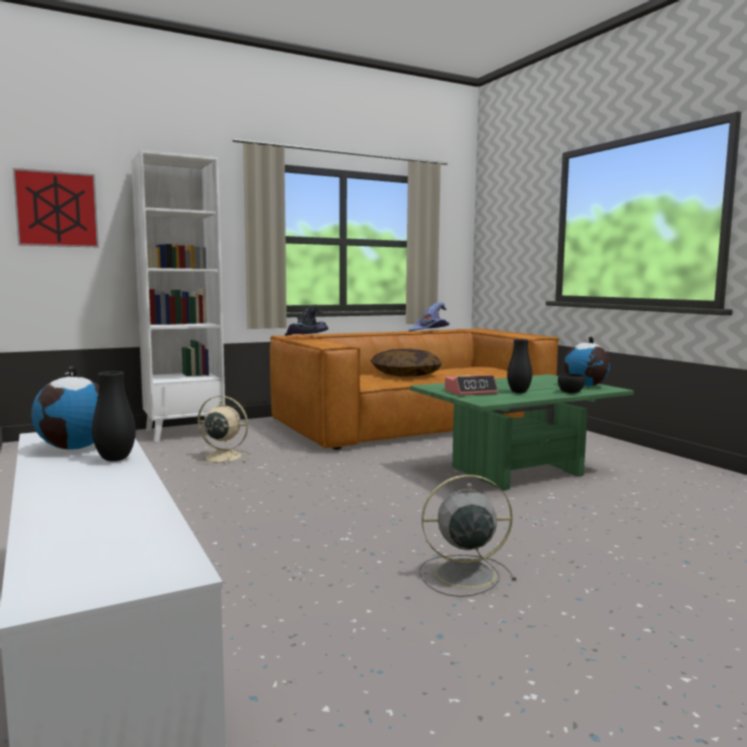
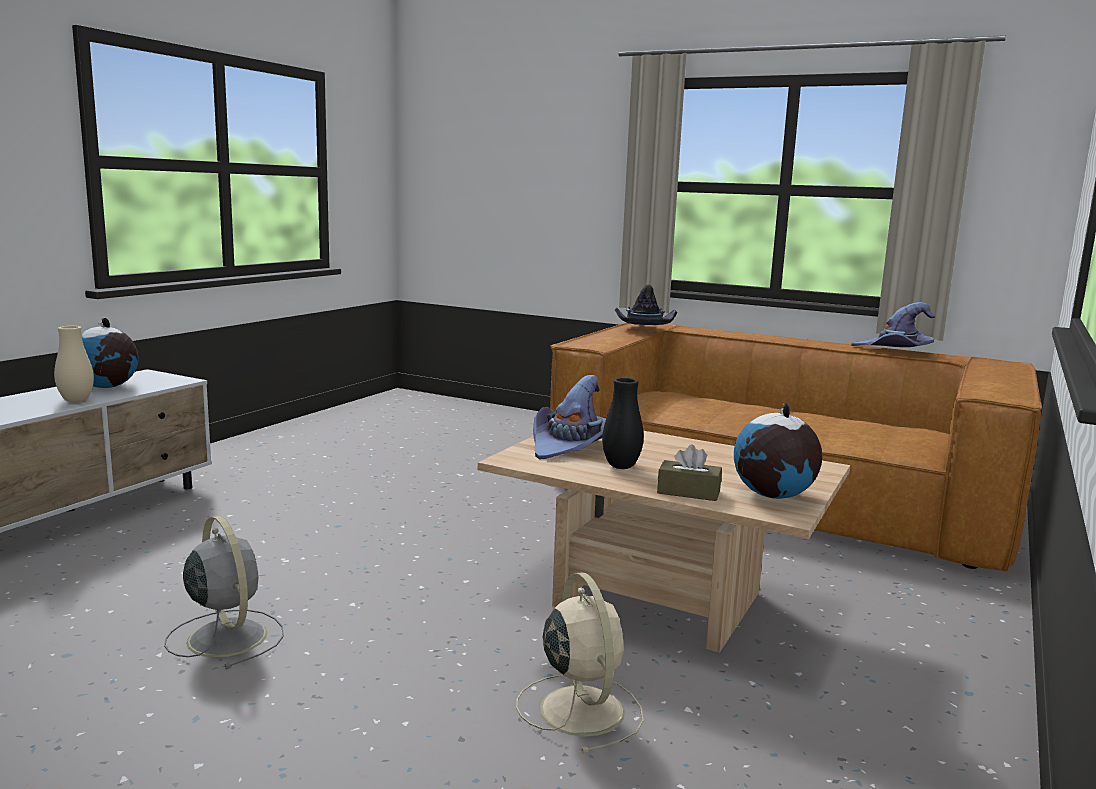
camera: 55 degrees right, 5 degrees up
(57, 209) = (449, 156): picture -> none
(115, 459) = (76, 401): black vase -> beige vase
(184, 432) = (525, 420): white bookcase -> none
(221, 457) = (467, 453): beige fan -> beige fan (580, 708)
(405, 374) = (737, 411): pillow -> none
(470, 392) = (573, 446): alarm clock -> purple hat
(516, 471) = (658, 599): green coffee table -> beige coffee table
(570, 392) = (688, 492): black bowl -> brown tissue box

